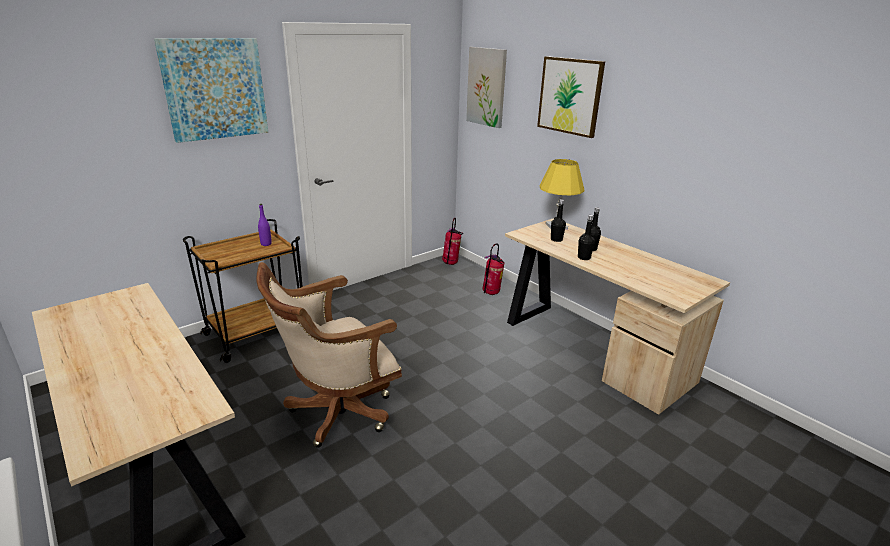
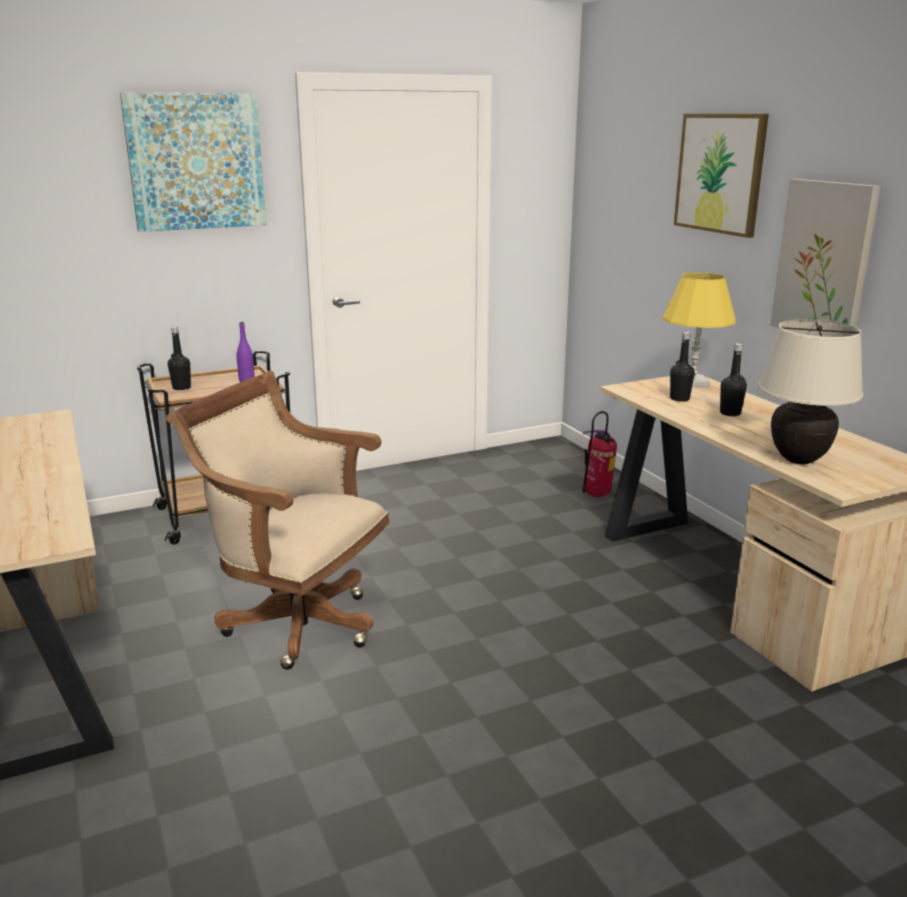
camera: 15 degrees right, 5 degrees down
(337, 414) = (295, 624): office chair -> office chair turned 45 degrees clockwise
(450, 264) = (548, 450): fire extinguisher -> none
(487, 87) = (608, 169): picture -> picture (824, 261)
(584, 257) = (710, 423): black bottle -> black bottle (181, 388)
(646, 281) = (798, 459): none -> beige table lamp

